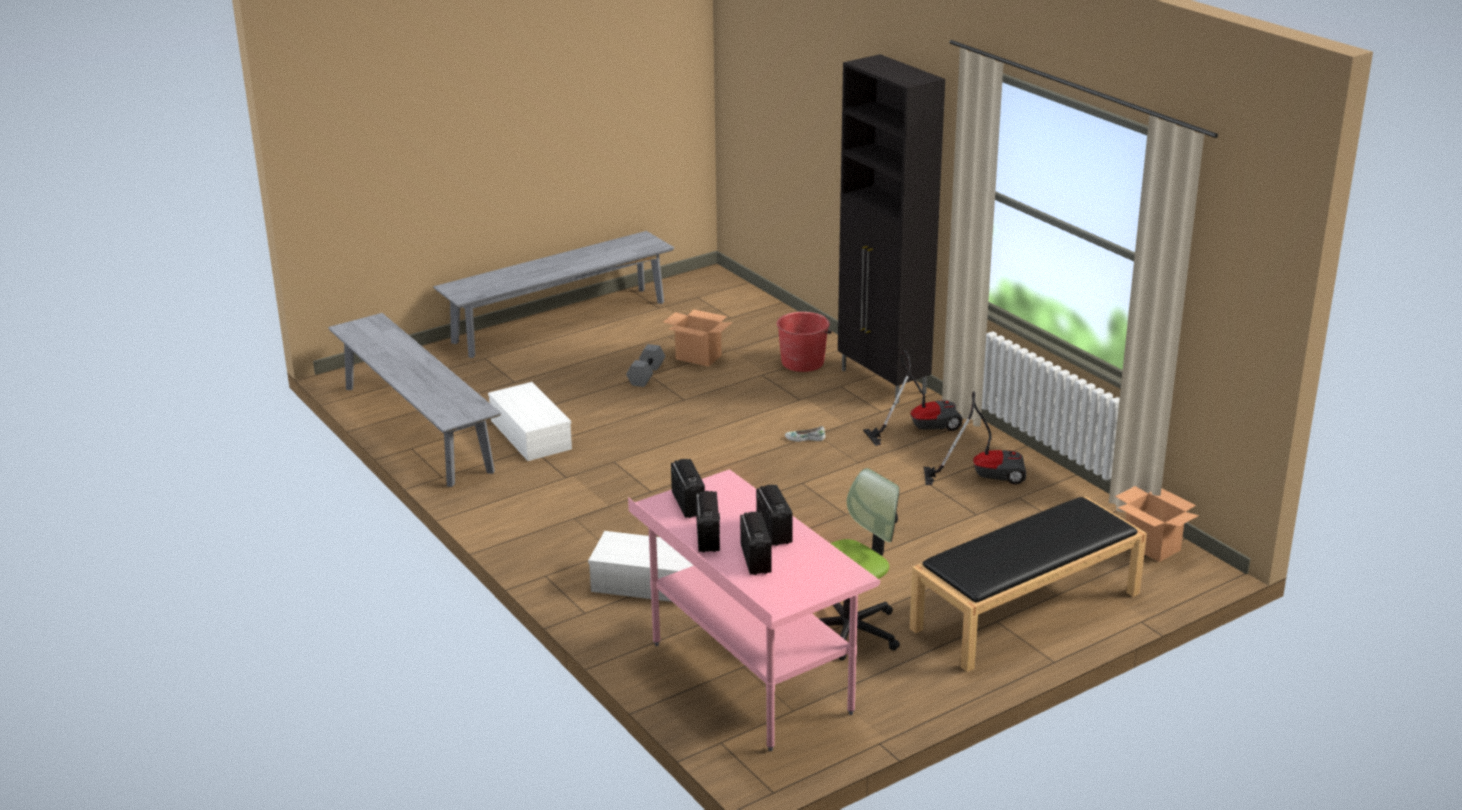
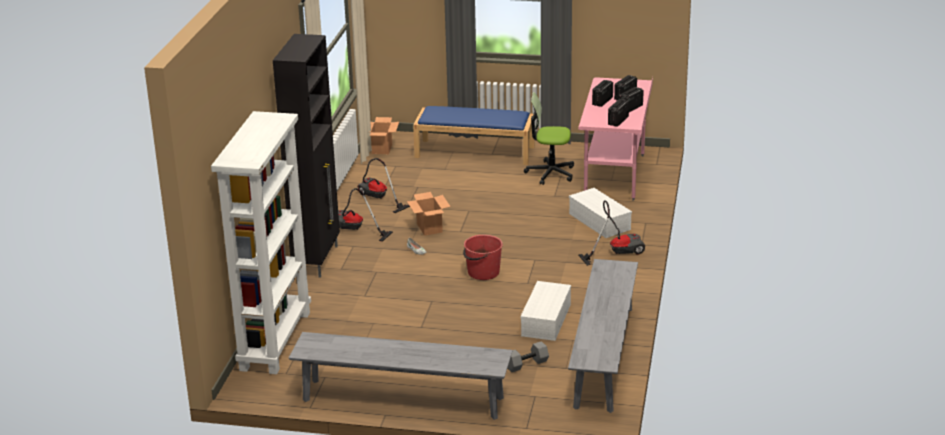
camera: 135 degrees left, 0 degrees up
(564, 549) = (616, 252): none -> vacuum cleaner
(645, 375) = (423, 328): grey dumbbell -> grey dumbbell (526, 364)
(698, 357) = (374, 325): cardboard box -> cardboard box (429, 228)
(761, 311) = (275, 340): none -> white bookcase
(803, 362) = (328, 292): red bucket -> red bucket (483, 272)
(1025, 612) = (475, 152): black bench -> blue bench

